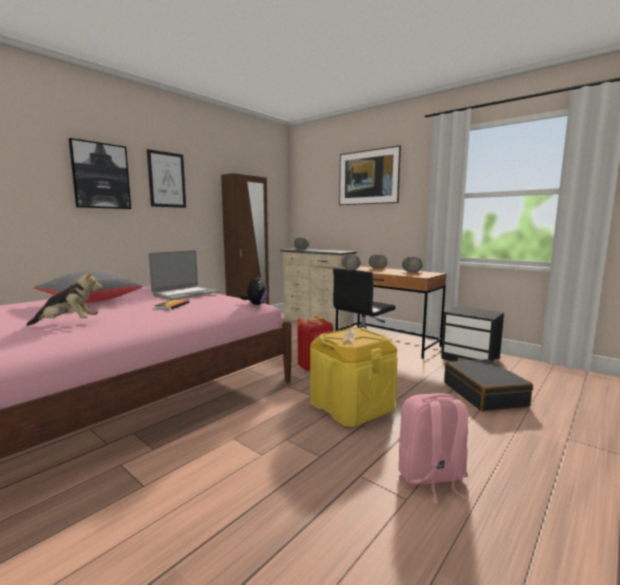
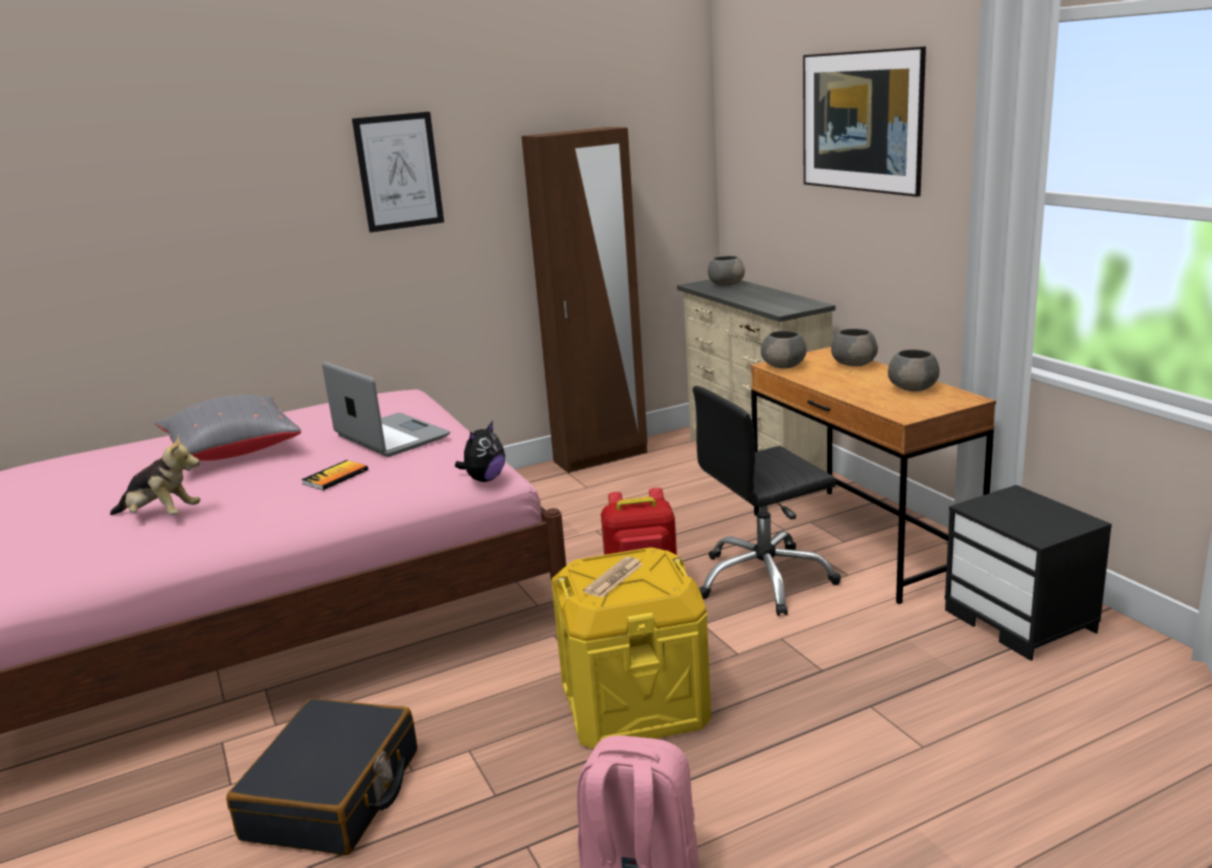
camera: 25 degrees right, 10 degrees up
(101, 176) = (268, 192): picture -> none
(186, 294) = (391, 437): laptop -> laptop turned 105 degrees counterclockwise
(484, 394) = (939, 728): black suitcase -> black suitcase (334, 795)

